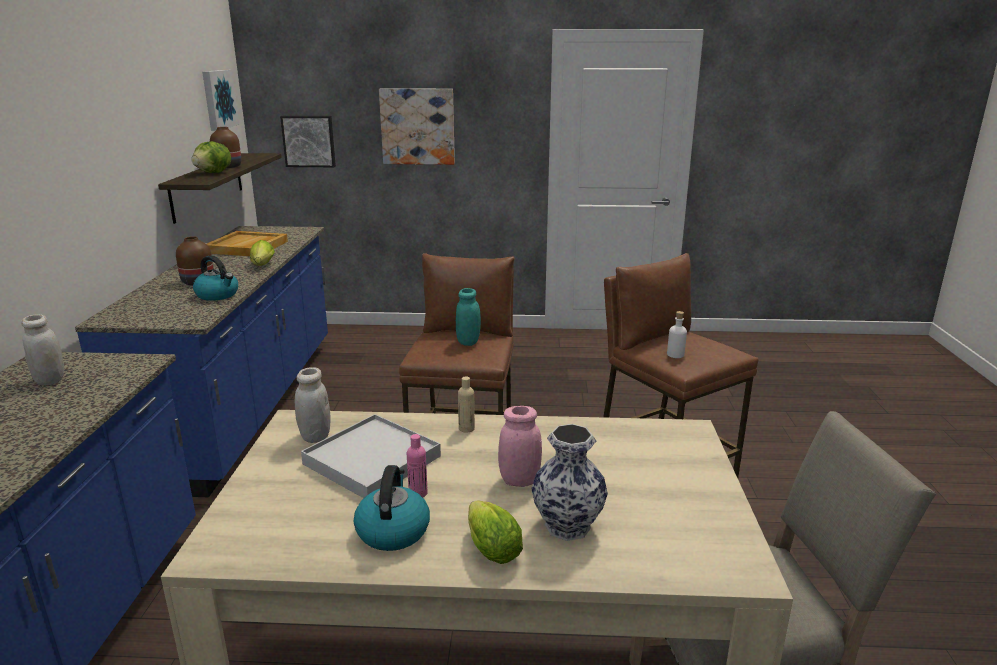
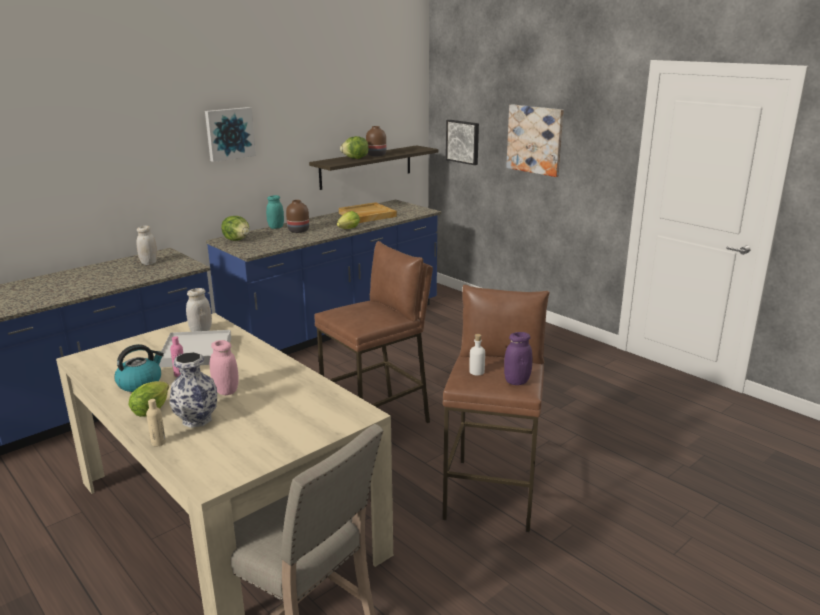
camera: 45 degrees right, 0 degrees up
(131, 313) = (237, 239): none -> lettuce
(218, 99) = (395, 104): picture -> picture (229, 133)
(218, 295) = (290, 241): kettle -> none
(466, 428) = (262, 357): beige bottle -> beige bottle (158, 442)
(468, 342) = (372, 313): turquoise jar -> turquoise jar (276, 227)
(717, 349) = (516, 381): none -> purple jar

